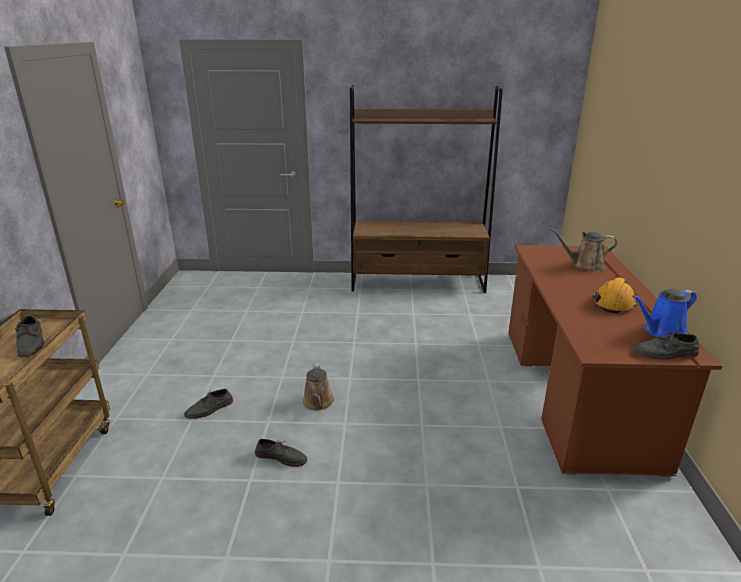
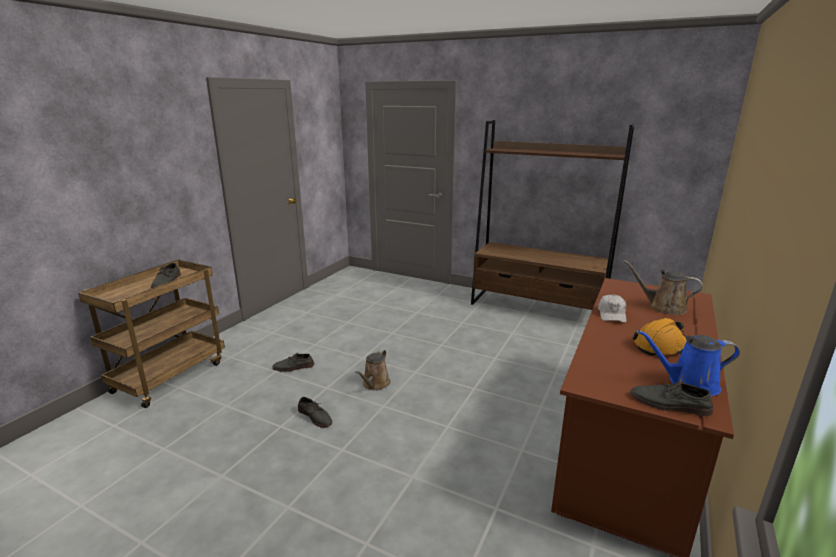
camera: 25 degrees right, 5 degrees down
(554, 281) = (612, 314): none -> white cap

